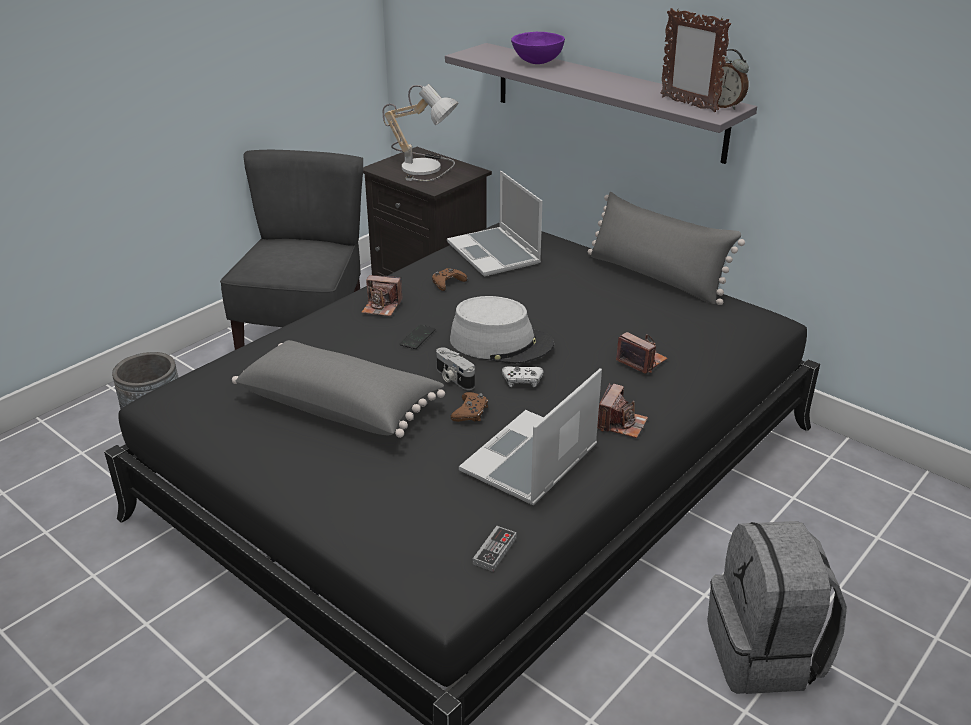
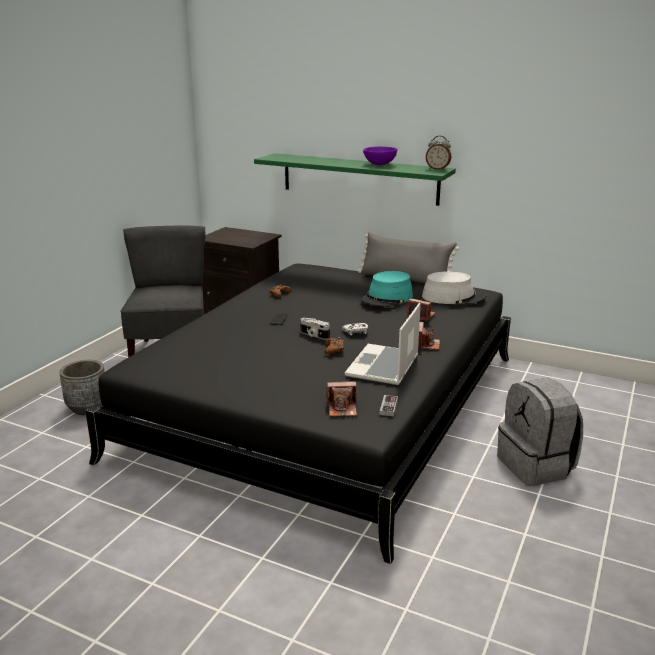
camera: 15 degrees left, 10 degrees down
(340, 405) = (250, 356): grey pillow -> none
(382, 307) = (245, 308): camera -> camera (342, 409)
(425, 166) = (237, 235): table lamp -> none
(495, 254) = (301, 278): laptop -> none
(501, 343) = (332, 316): grey hat -> grey hat (453, 297)
(537, 63) = (314, 159): purple bowl -> purple bowl (379, 164)
(605, 316) = (387, 298): none -> turquoise hat
(607, 101) = (359, 178): grey shelf -> green shelf
(688, 104) = (417, 169): picture frame -> none

